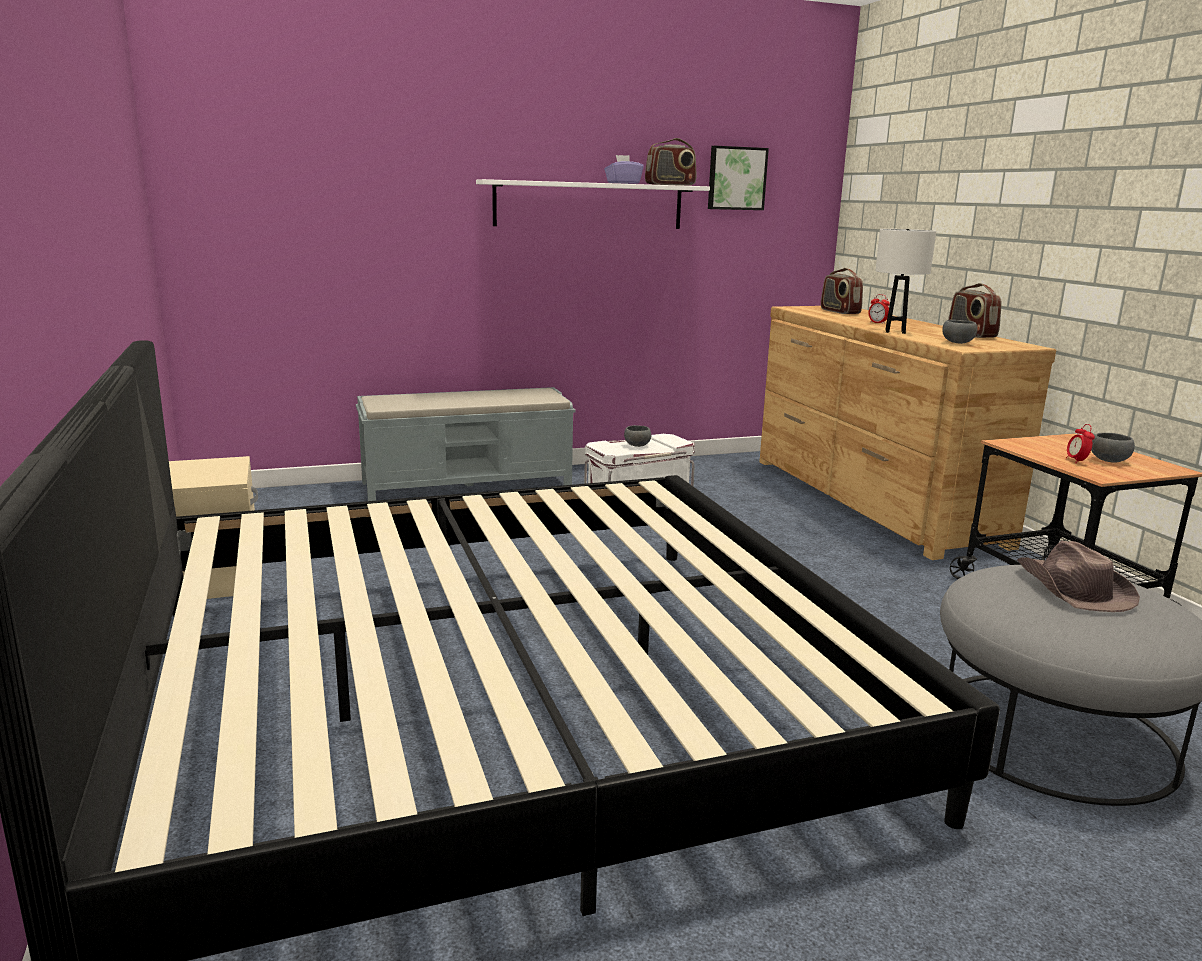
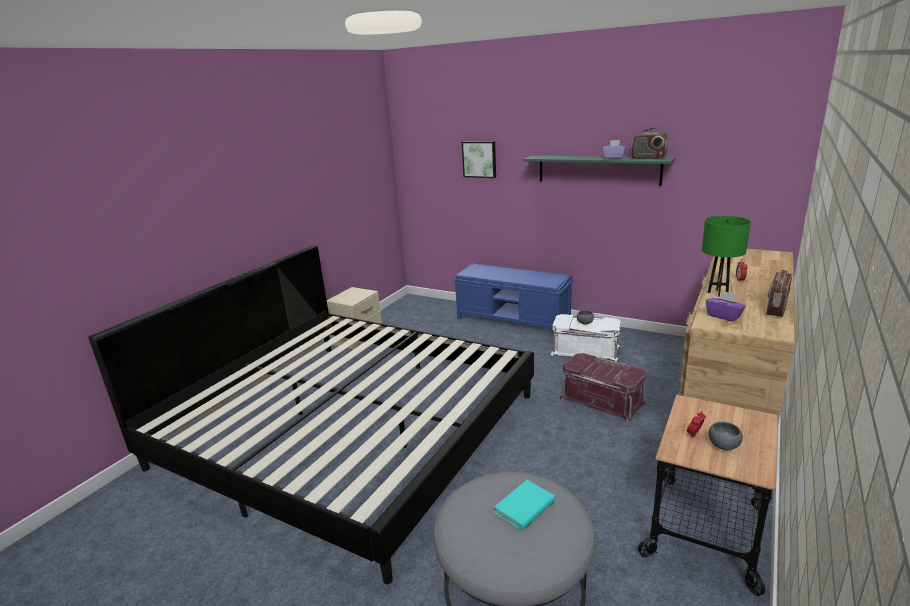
camera: 50 degrees right, 5 degrees up
(468, 484) = (513, 319): grey bench -> blue bench
(589, 205) = (598, 169): white shelf -> green shelf
(736, 178) = (710, 151): picture -> picture (479, 159)
(759, 533) = (603, 400): none -> red storage box
(839, 311) = (755, 260): radio -> none
(895, 331) = (718, 293): white table lamp -> green table lamp
(957, 343) = (723, 316): grey bowl -> purple tissue box
(1072, 589) = (525, 507): brown hat -> turquoise book

